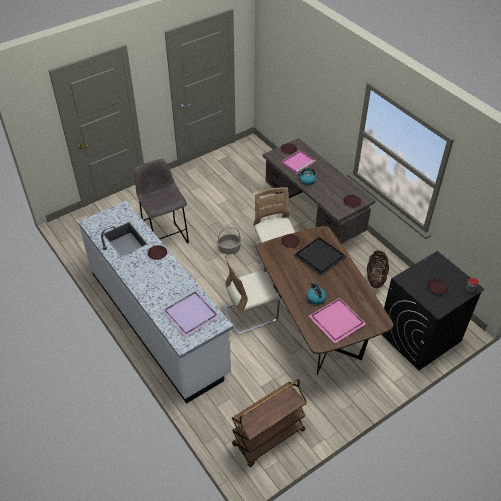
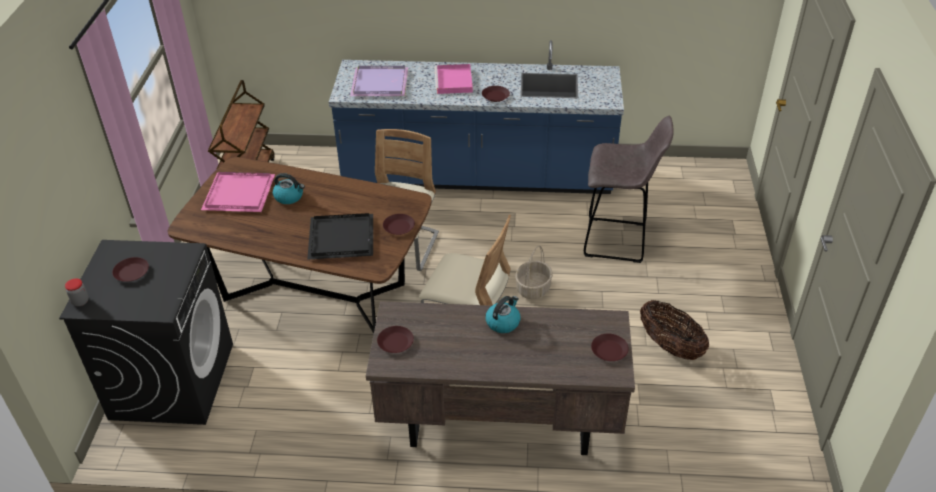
camera: 130 degrees right, 5 degrees down
(158, 321) = (477, 176): white counter -> blue counter
(298, 163) = (560, 340): pink tray -> pink tray (454, 81)
(375, 278) = (306, 410): basket -> basket (670, 346)

